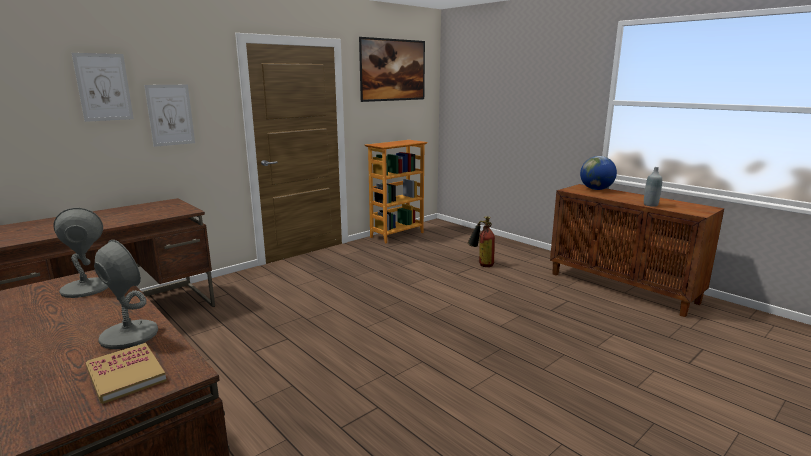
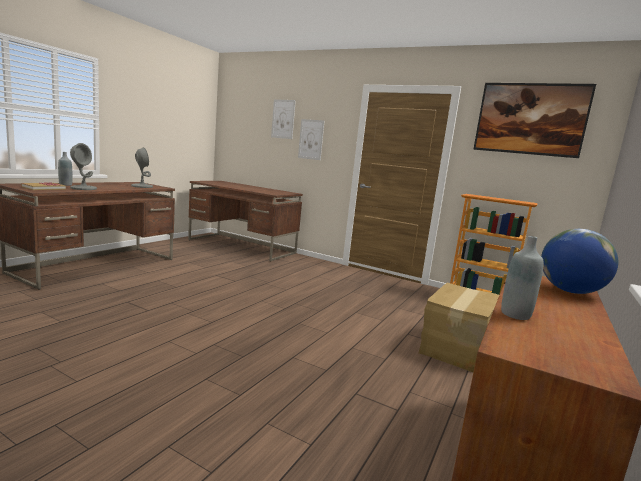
camera: 70 degrees right, 5 degrees down
(51, 361) = (65, 185): none -> grey bottle
(481, 263) = (457, 348): fire extinguisher -> cardboard box

